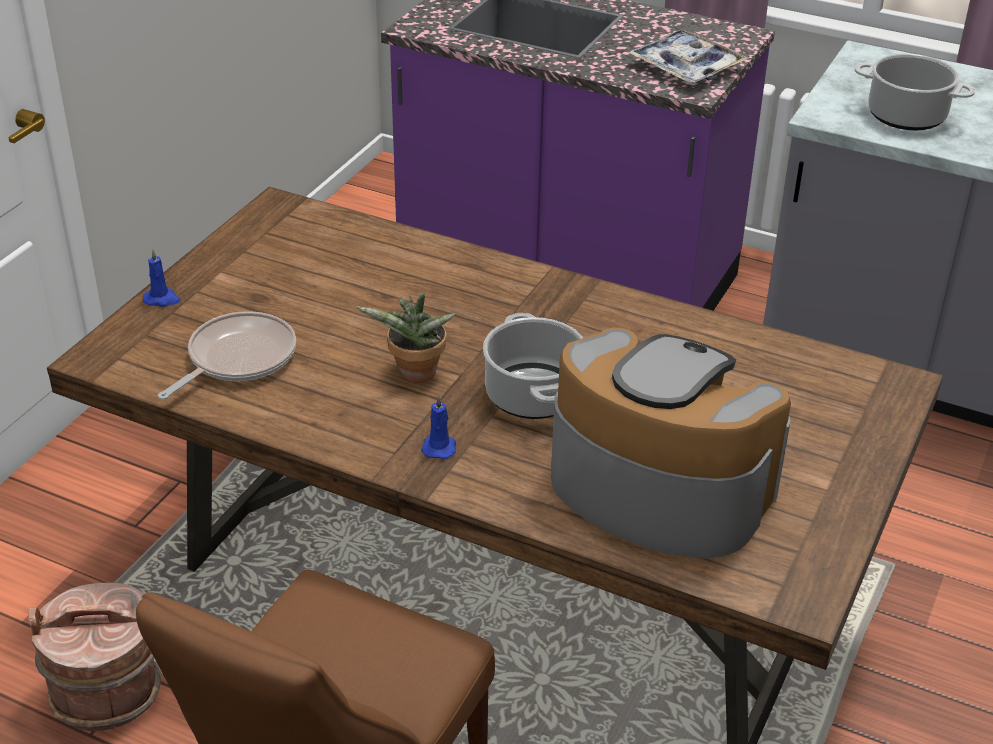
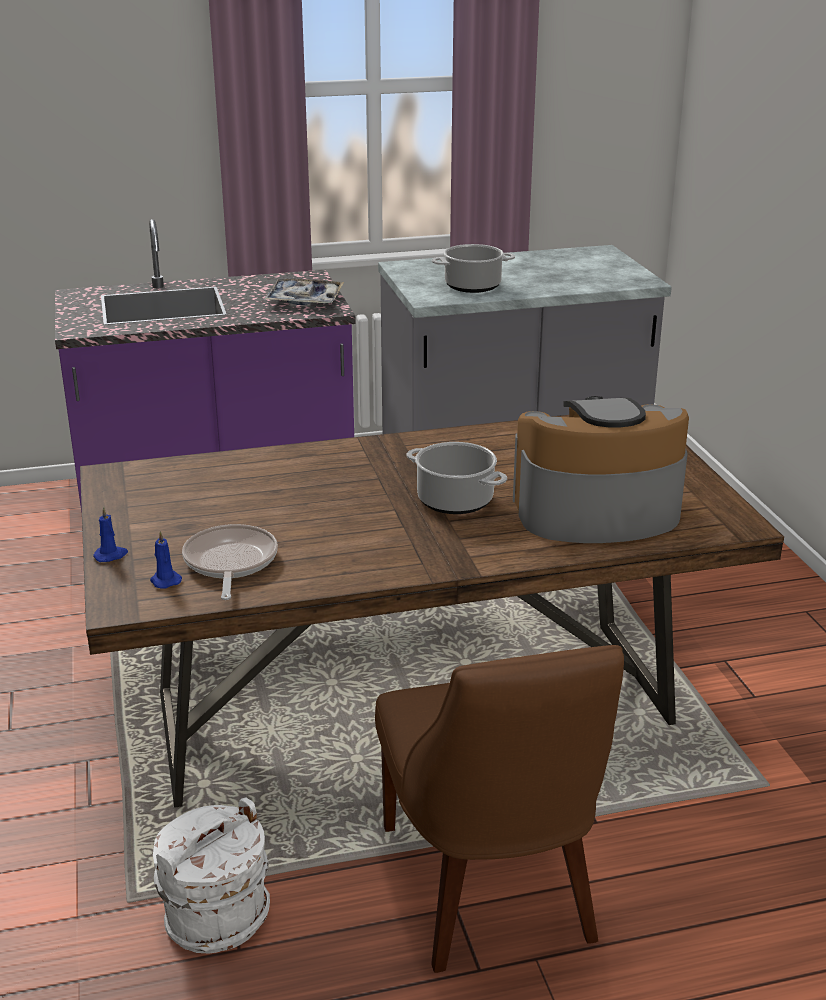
camera: 40 degrees left, 10 degrees down
(107, 692) = (216, 916): brown bucket -> white bucket
(414, 375) = (367, 521): potted plant -> none
(439, 447) = (444, 548): blue candle -> blue candle (165, 580)

